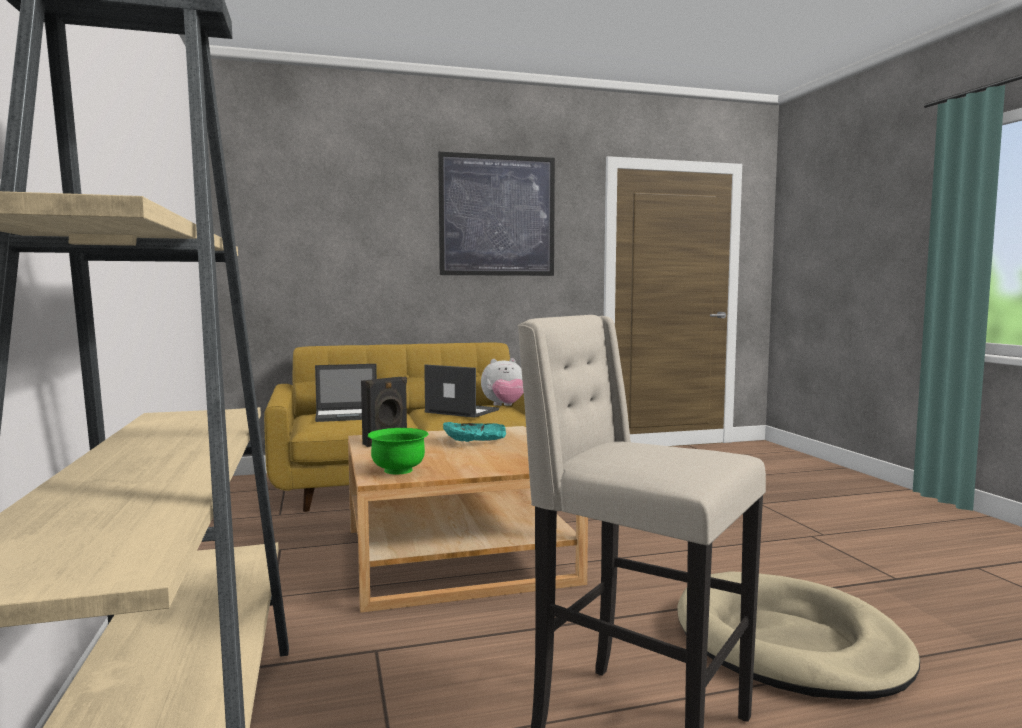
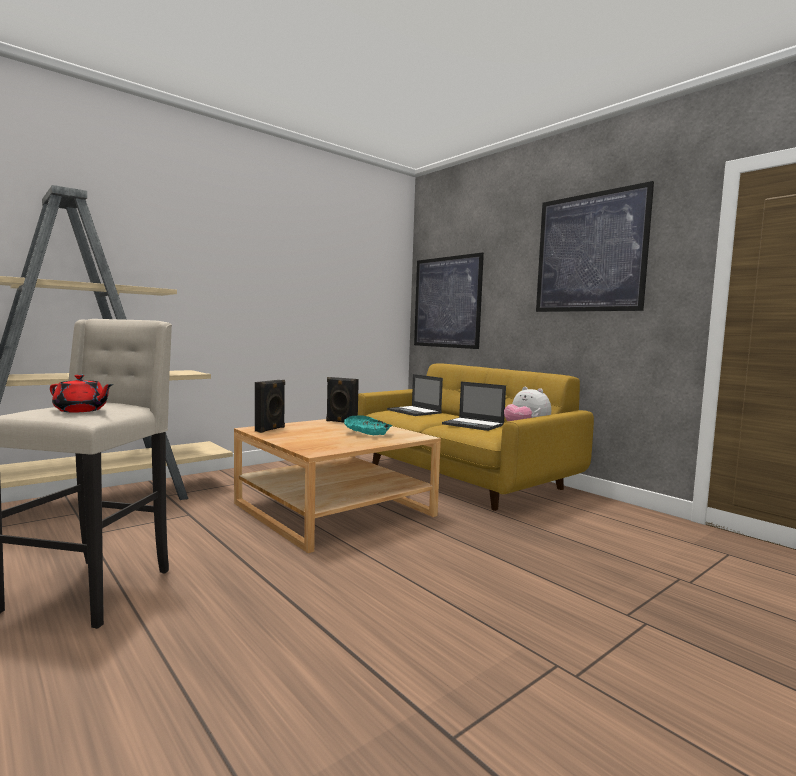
camera: 65 degrees right, 0 degrees up
(288, 259) = (447, 302): none -> picture
(398, 471) = (271, 429): green bowl -> black speaker
(461, 411) = (474, 424): laptop -> laptop turned 120 degrees clockwise
(685, 453) = (81, 410): none -> red teapot
(788, 642) = (226, 646): beige dog bed -> none

